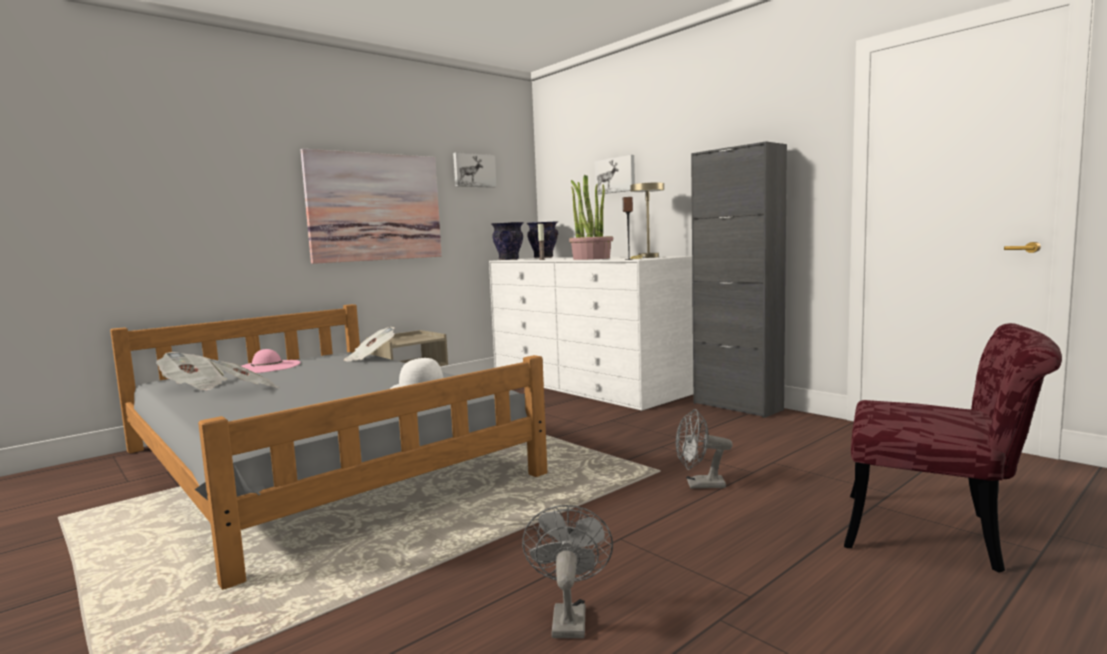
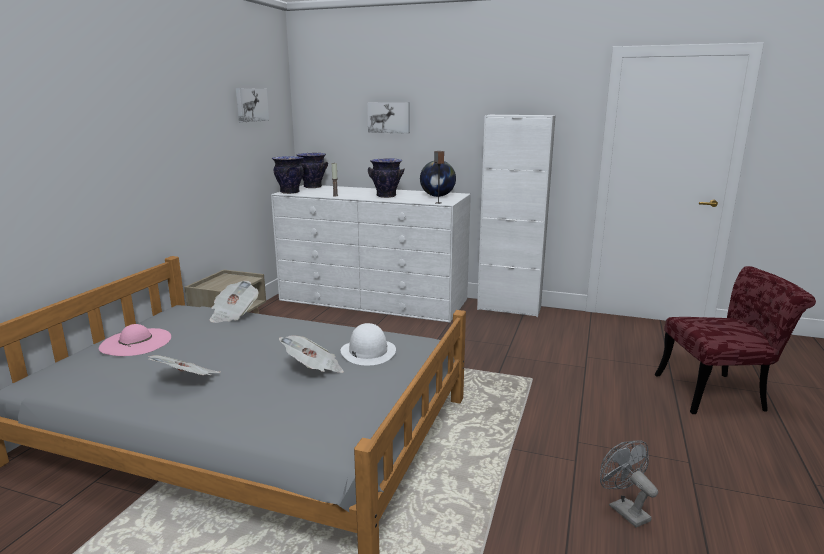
camera: 30 degrees left, 10 degrees up
(194, 386) = (107, 386): newspaper -> newspaper (313, 369)
(375, 207) = (180, 151): picture -> none
(591, 258) = (386, 196): potted plant -> vase
(647, 257) = (437, 196): beige table lamp -> globe
(699, 485) = (569, 385): grey fan -> none
(737, 406) = (509, 308): black cabinet -> white cabinet

